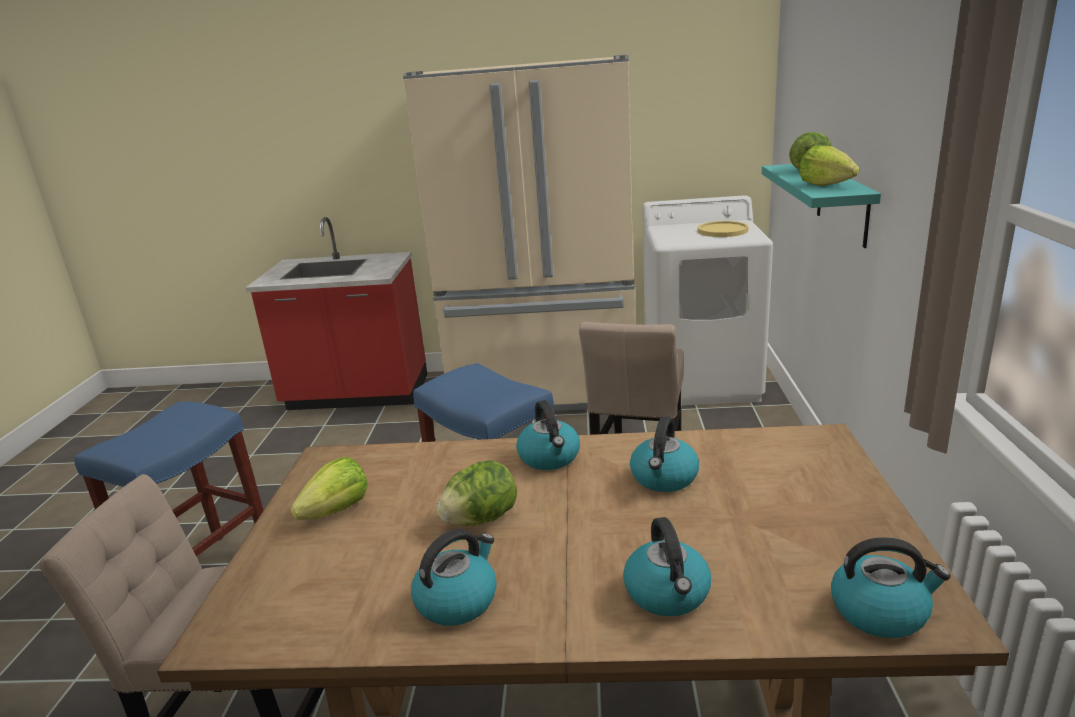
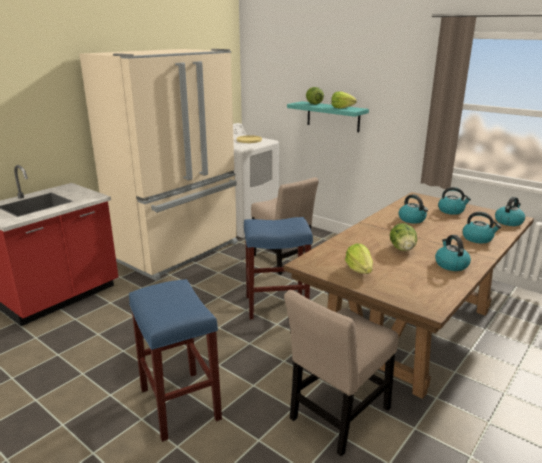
camera: 55 degrees left, 0 degrees up
(550, 458) = (372, 228): kettle -> kettle (451, 211)

